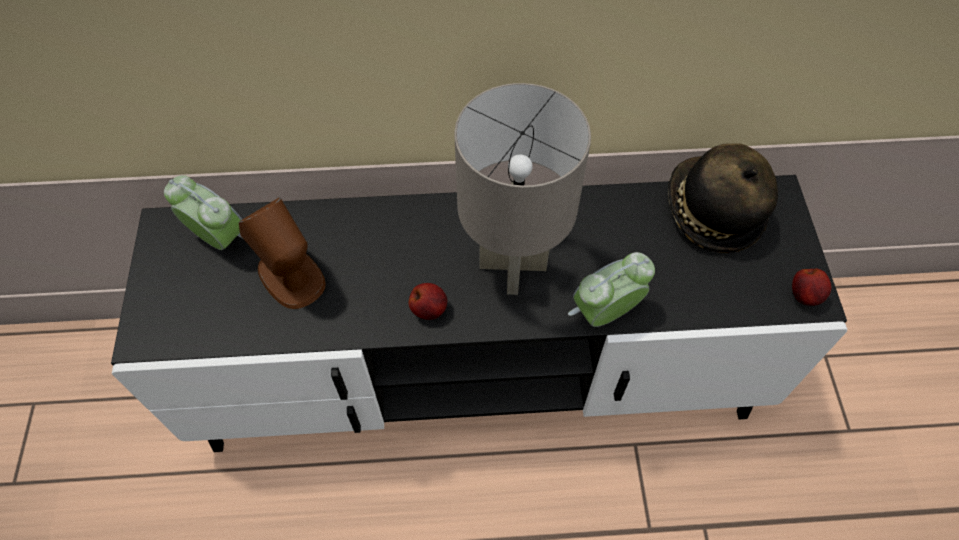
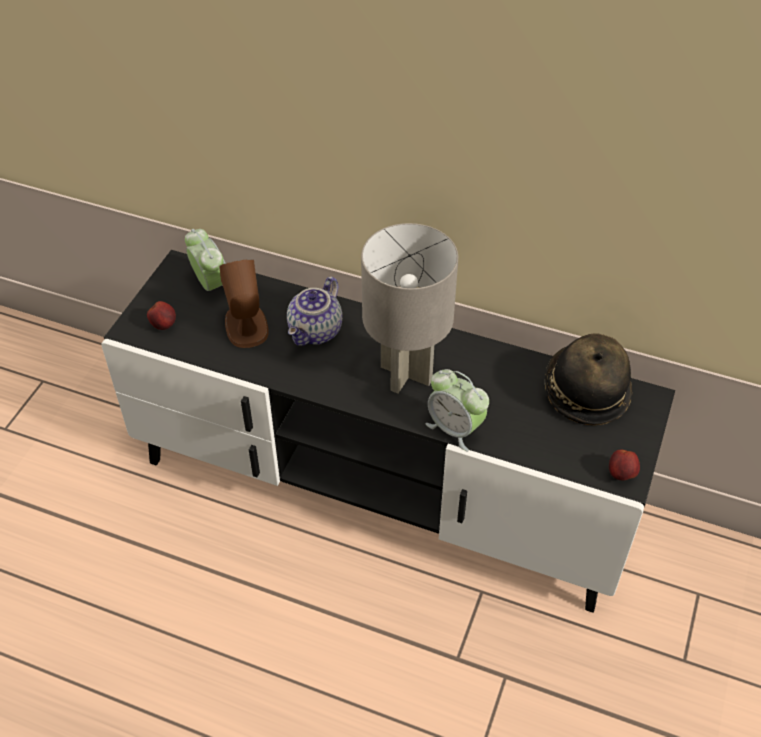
camera: 25 degrees right, 10 degrees down
(381, 252) = (316, 332): none -> teapot
(429, 309) = (329, 380): apple -> apple (164, 325)
(605, 313) = (455, 428): alarm clock -> alarm clock turned 135 degrees counterclockwise

